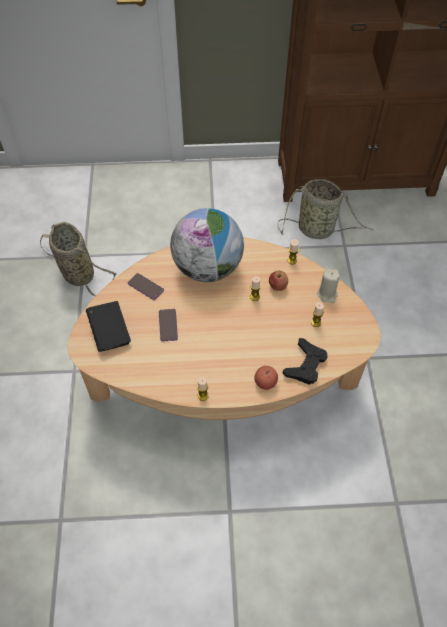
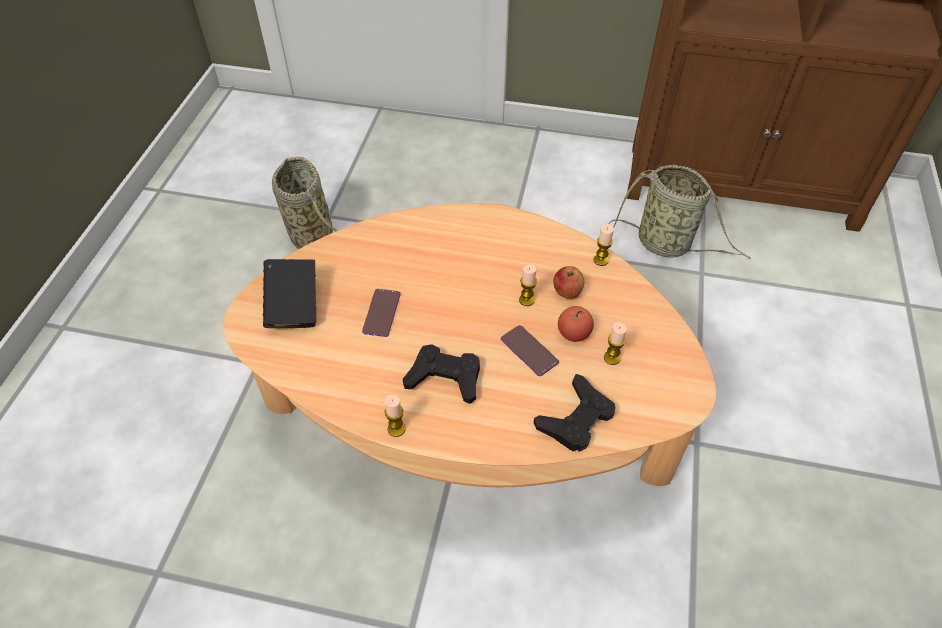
camera: 15 degrees right, 5 degrees down
(145, 287) = (369, 253): phone -> phone (529, 351)
(208, 268) = (469, 245): globe -> none
(221, 357) = (445, 377): none -> black game controller
(265, 382) = (502, 431): apple -> apple (573, 333)
(327, 294) = (643, 319): beige candle -> none

